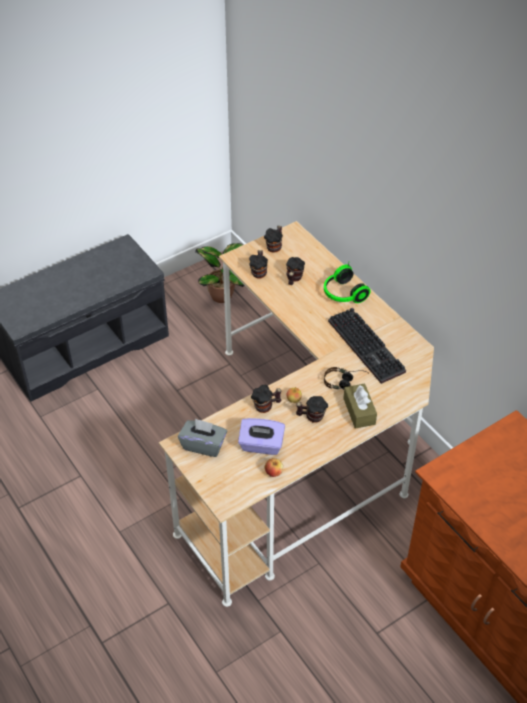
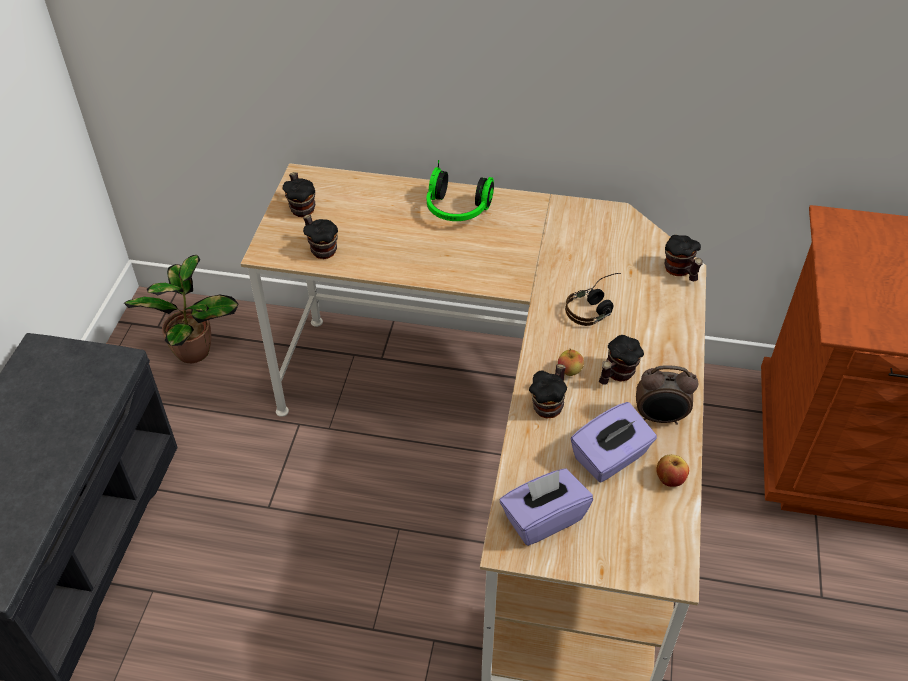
camera: 45 degrees left, 0 degrees up
(203, 445) = (543, 518): grey tissue box -> purple tissue box
(293, 279) = (376, 230): mug -> mug (680, 272)
(304, 447) = (660, 418): none -> alarm clock
(359, 411) = (655, 328): brown tissue box -> none
(368, 347) = (564, 249): keyboard -> none

